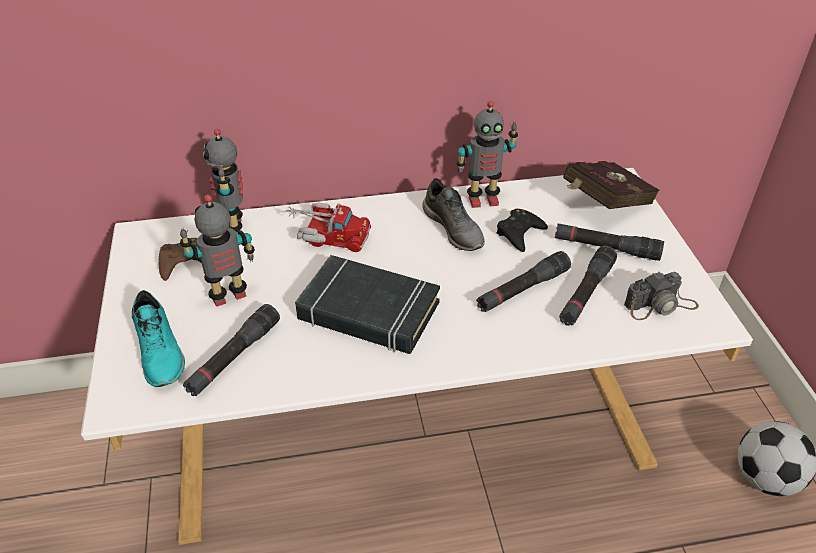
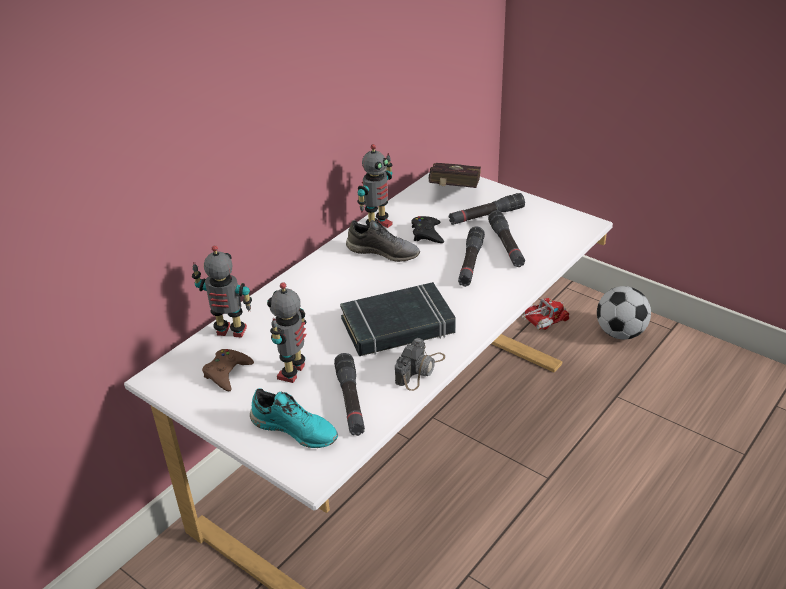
camera: 40 degrees left, 5 degrees down
(234, 228) = (231, 332): toy robot -> toy robot turned 150 degrees clockwise
(328, 235) = (306, 300): toy truck -> toy truck (541, 321)
(660, 305) = (551, 230): camera -> camera (420, 369)

